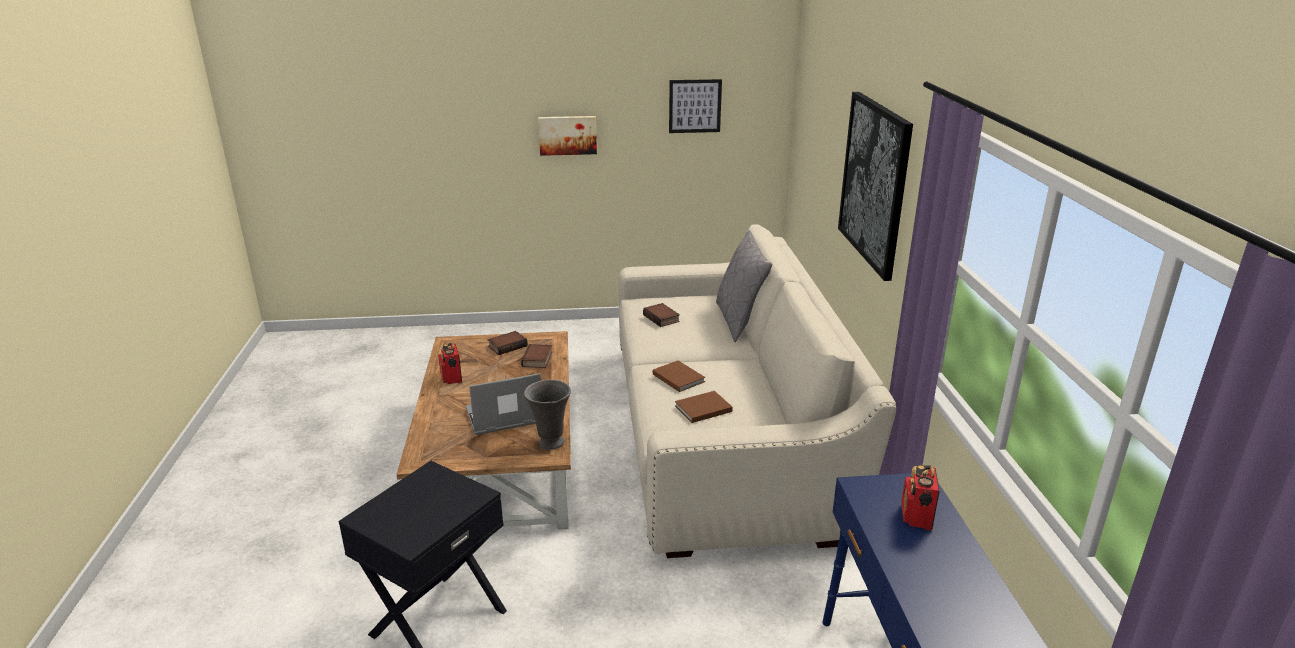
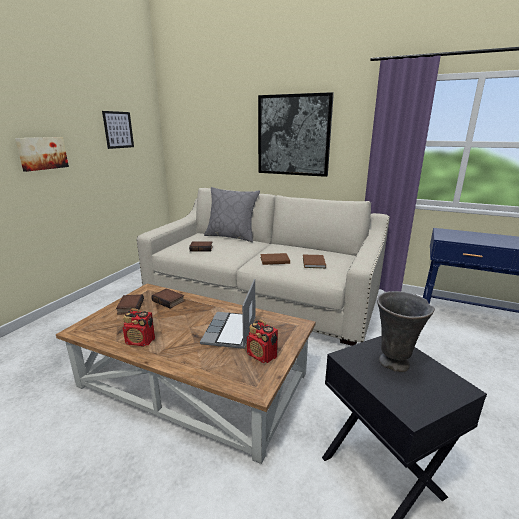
camera: 60 degrees left, 5 degrees down
(550, 443) = (284, 322): grey vase -> grey vase (394, 364)
(916, 517) = (469, 236): radio -> radio (262, 356)

